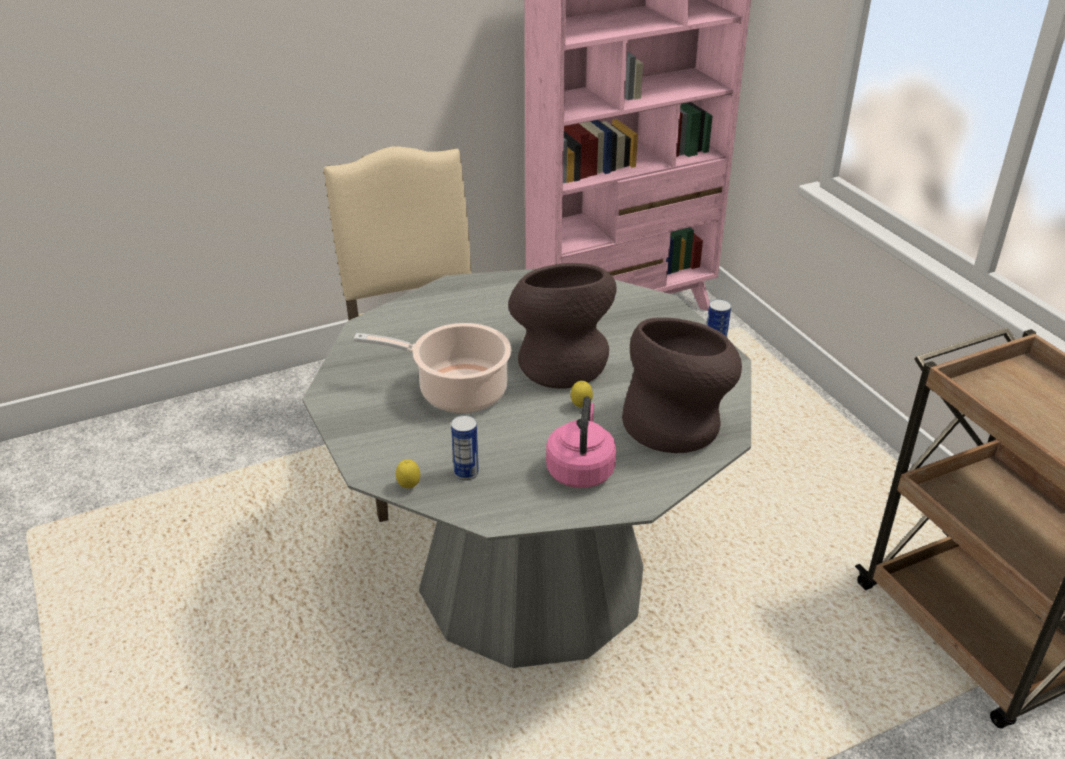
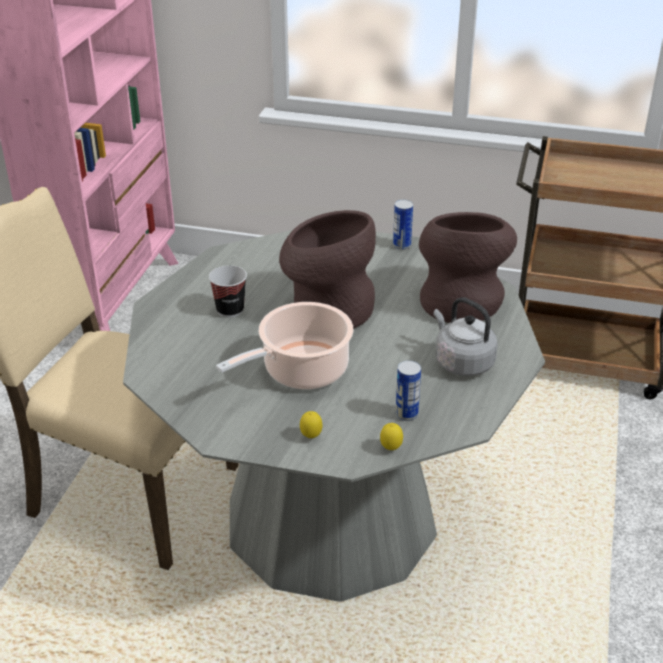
camera: 50 degrees left, 0 degrees up
(492, 318) = (230, 310): none -> cup
(580, 469) = (461, 362): pink kettle -> grey kettle
(581, 407) = (393, 327): lemon -> lemon (311, 437)

